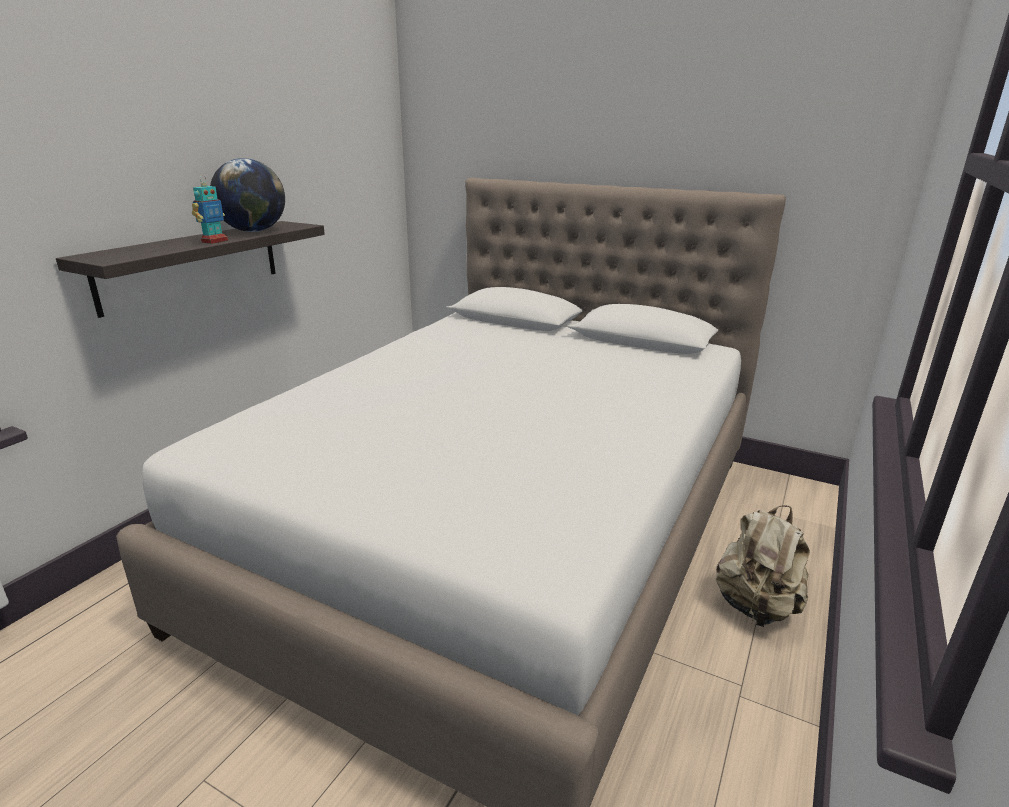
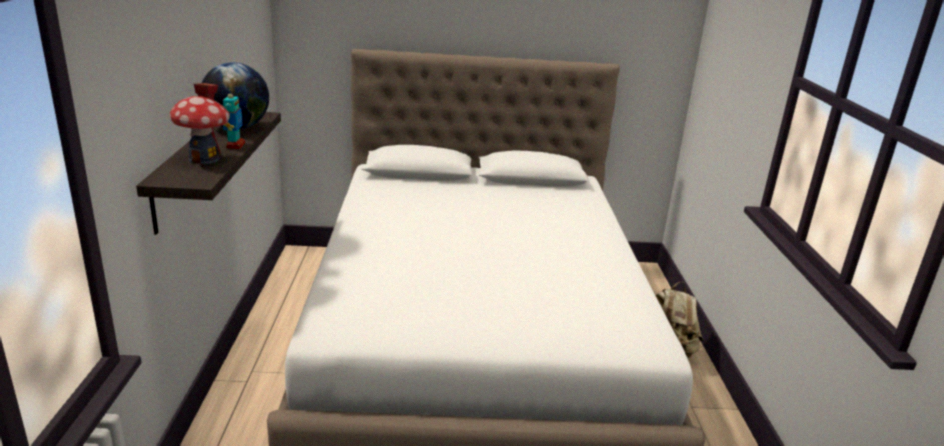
camera: 30 degrees left, 0 degrees up
(161, 247) = (204, 159): none -> toy house

